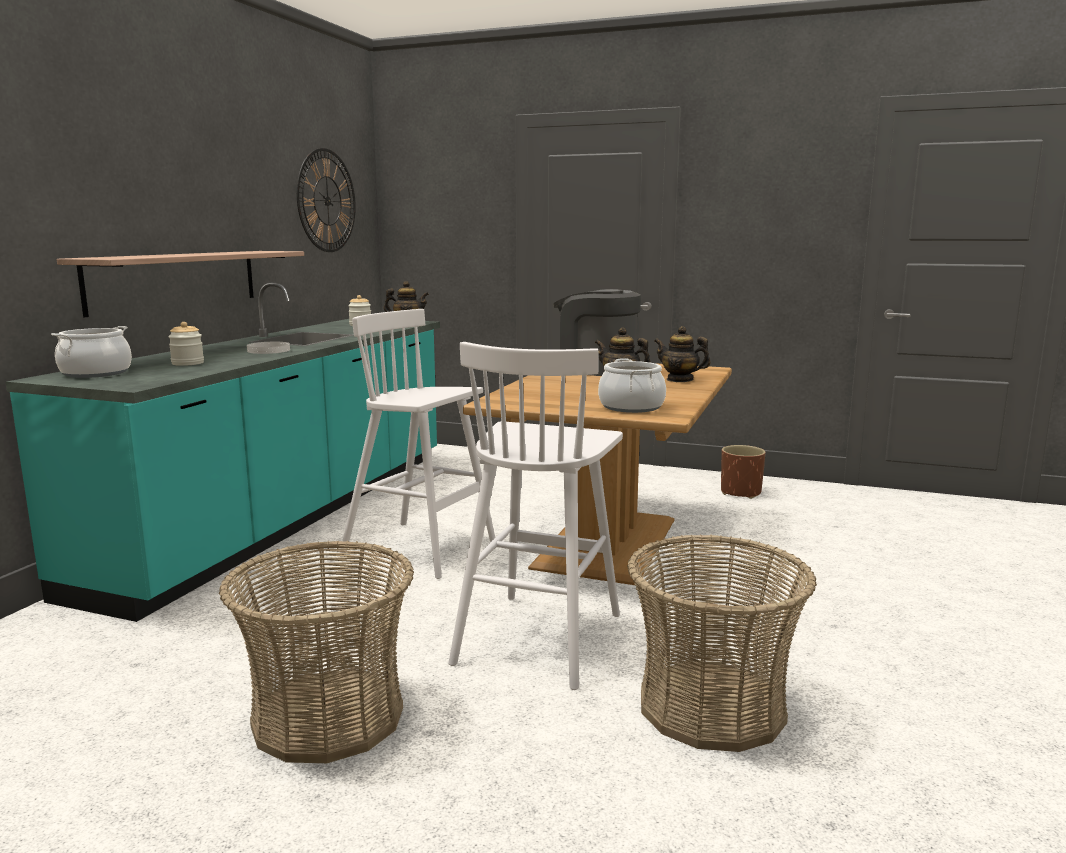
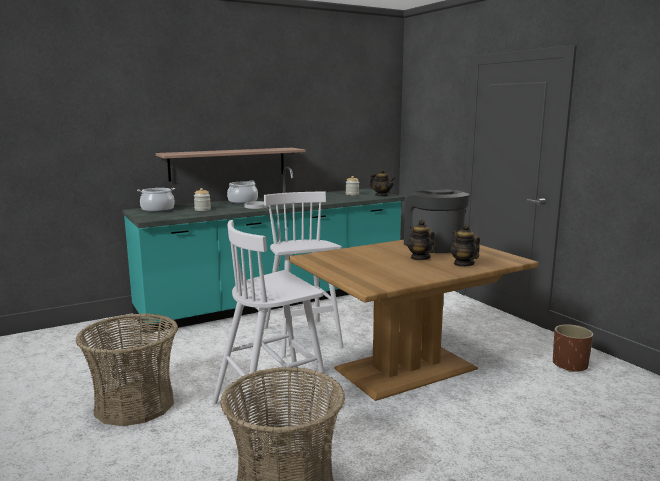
camera: 40 degrees right, 0 degrees up
(327, 201) = (351, 116): wall clock -> none
(631, 407) = (368, 277): cooking pot -> cooking pot (243, 202)

